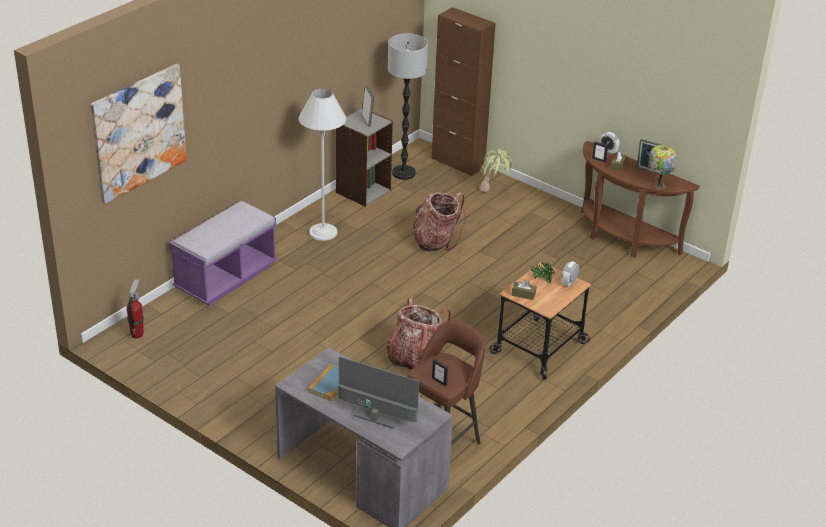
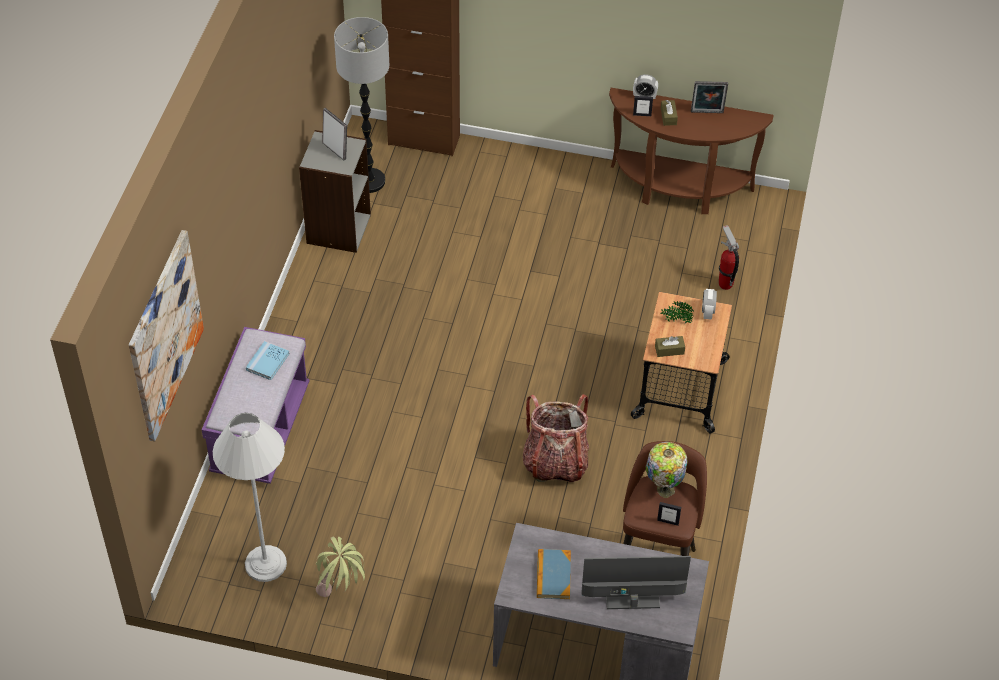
camera: 25 degrees left, 15 degrees up
(137, 334) = (212, 560): fire extinguisher -> fire extinguisher (725, 284)
(239, 220) = (267, 362): none -> blue book
(323, 232) = (332, 313): white floor lamp -> white floor lamp (266, 564)
(436, 241) = (473, 275): backpack -> none
(494, 194) = (497, 176): potted plant -> potted plant (342, 594)
(658, 185) = (729, 130): table lamp -> table lamp (663, 489)

